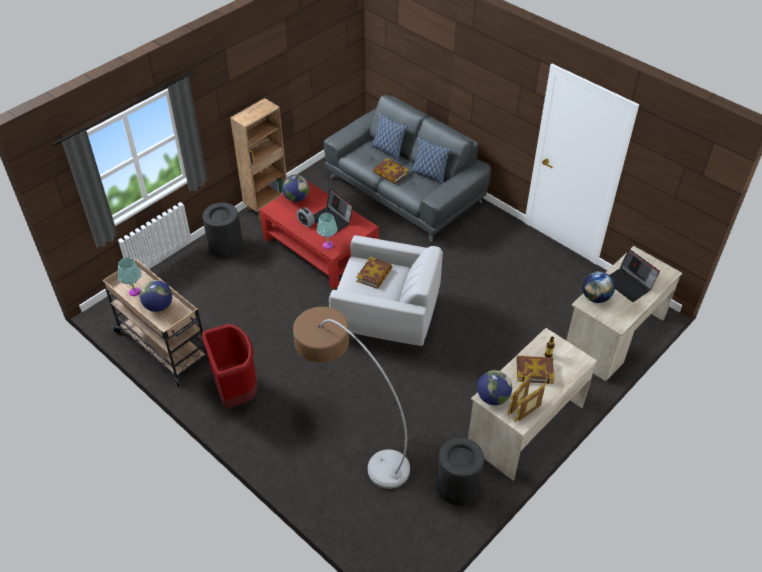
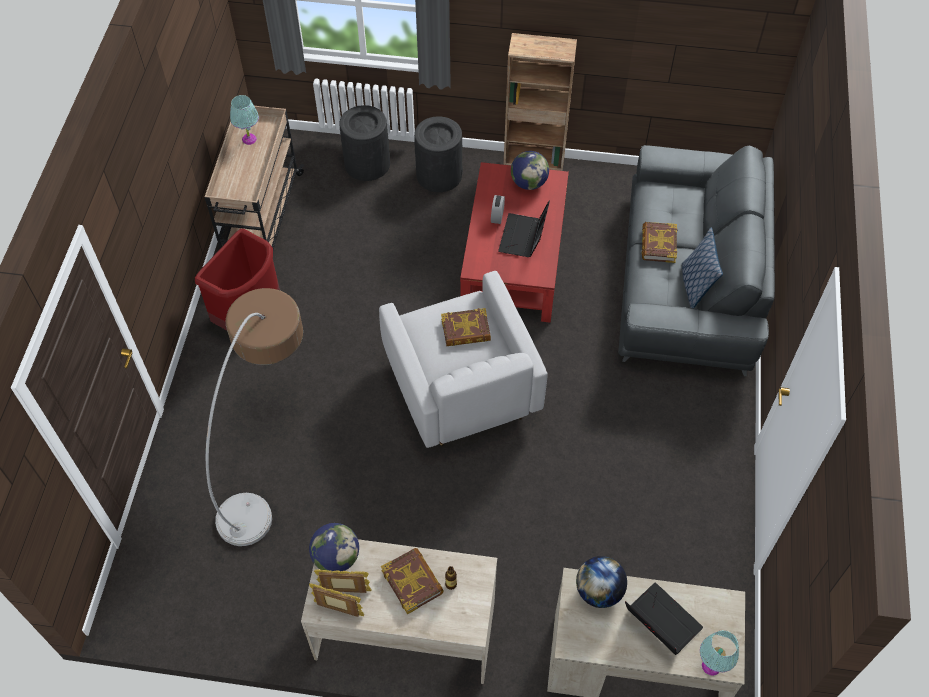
camera: 55 degrees right, 10 degrees up
(159, 306) = (245, 171): globe -> none
(328, 245) = (479, 258): turquoise table lamp -> turquoise table lamp (711, 666)
(388, 150) = (698, 218): pillow -> none
(457, 486) = (267, 603): black trash can -> black trash can (367, 163)
(629, 284) = (659, 622): laptop -> laptop turned 120 degrees clockwise

